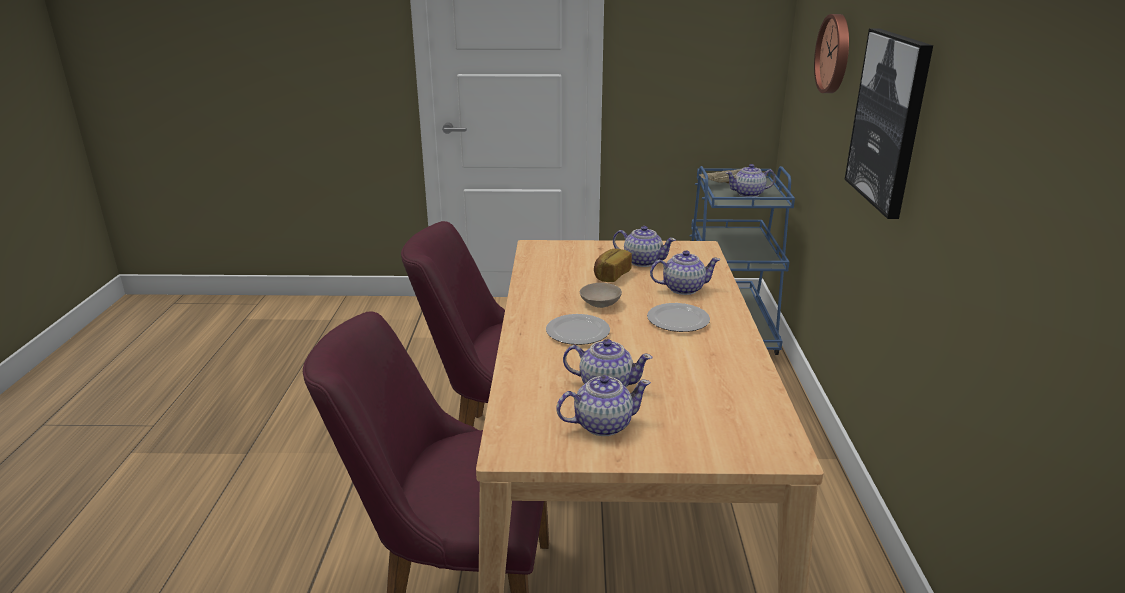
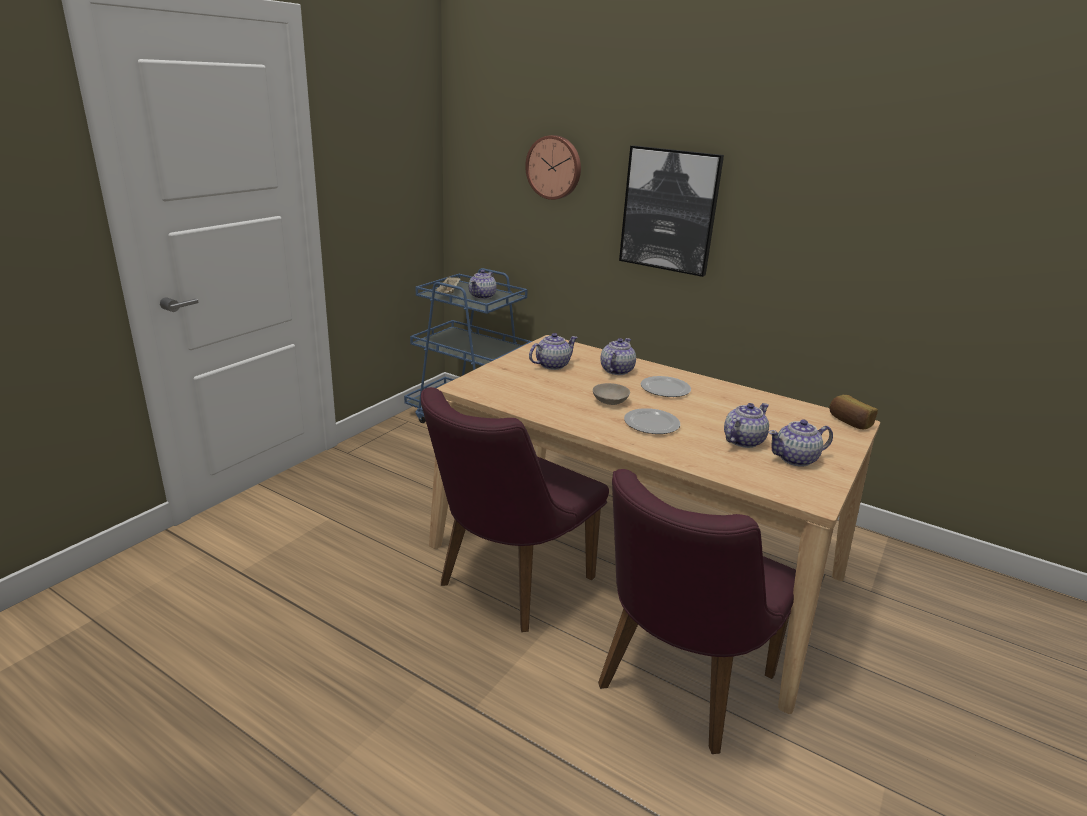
camera: 60 degrees left, 0 degrees up
(602, 424) = (796, 459): teapot -> teapot turned 120 degrees counterclockwise
(611, 275) = (563, 382): bread -> bread (849, 422)

